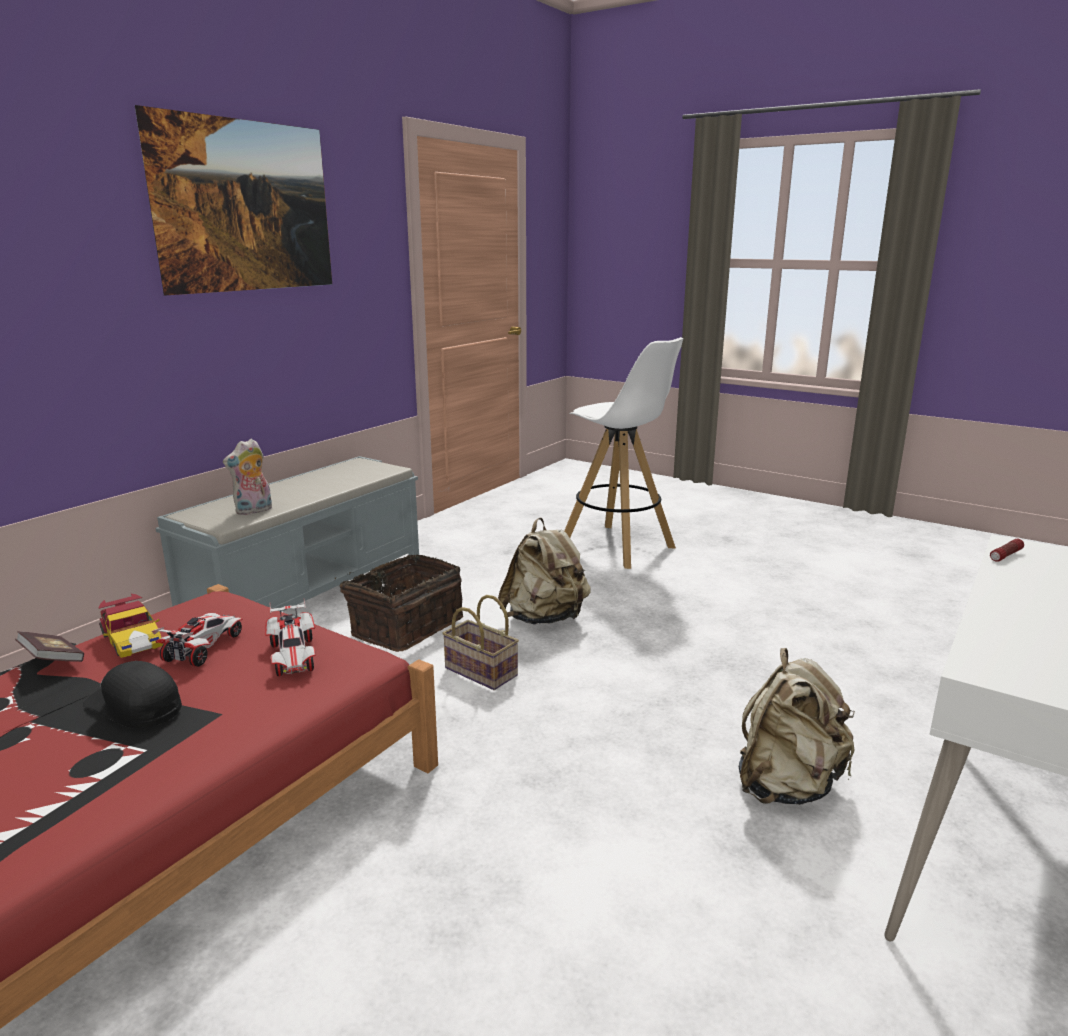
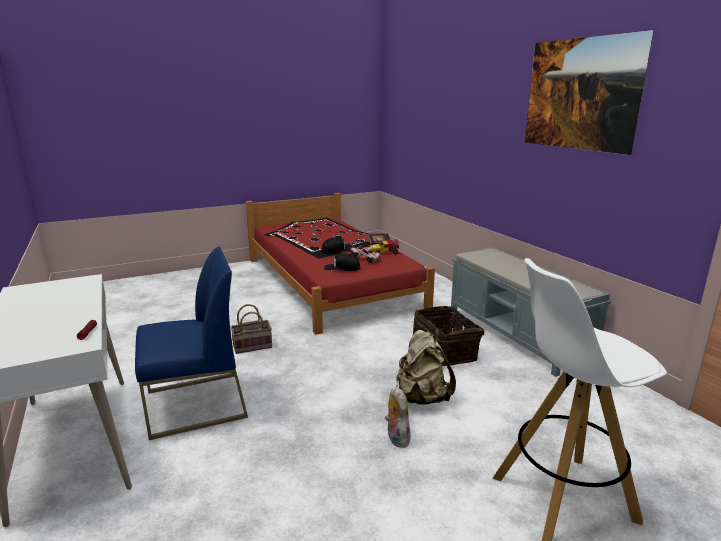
camera: 120 degrees right, 0 degrees up
(254, 511) = (485, 260): plush toy -> plush toy (396, 438)
(294, 656) = (342, 268): toy car -> black cap
(478, 672) = (376, 359): basket -> basket (253, 346)
(787, 785) = (195, 405): beige backpack -> blue chair

